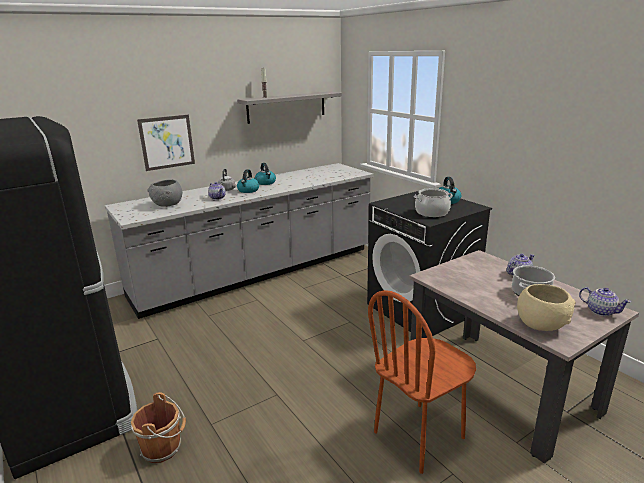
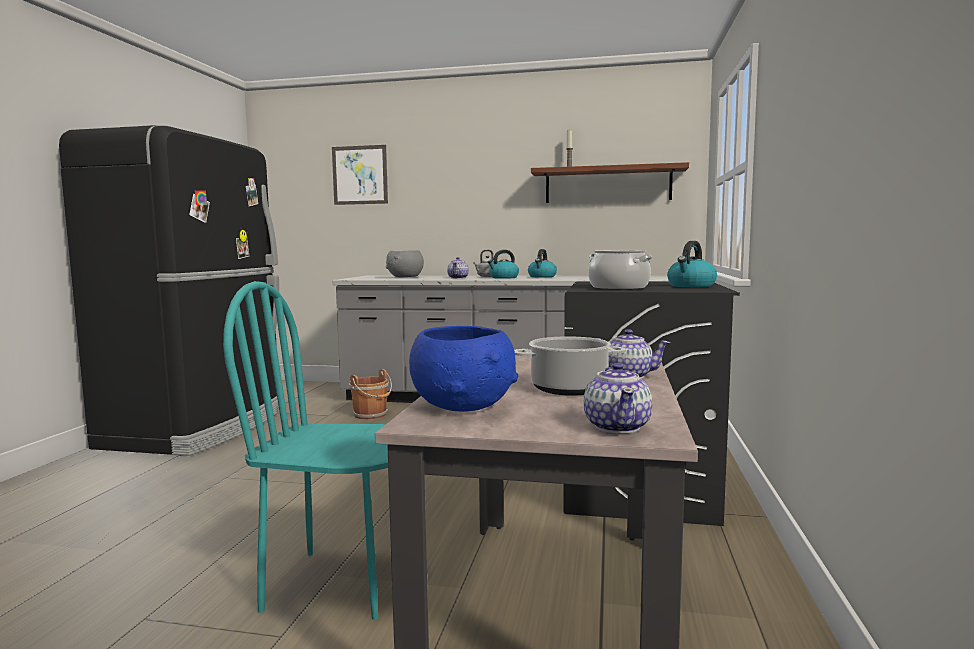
camera: 45 degrees right, 15 degrees down
(163, 448) = (172, 474): brown bucket -> brown bucket (371, 415)
(167, 142) = (442, 216): picture -> picture (360, 175)
(286, 107) = (607, 185): grey shelf -> brown shelf
(419, 435) = (338, 583): brown chair -> turquoise chair
(541, 324) = (465, 406): beige bowl -> blue bowl

